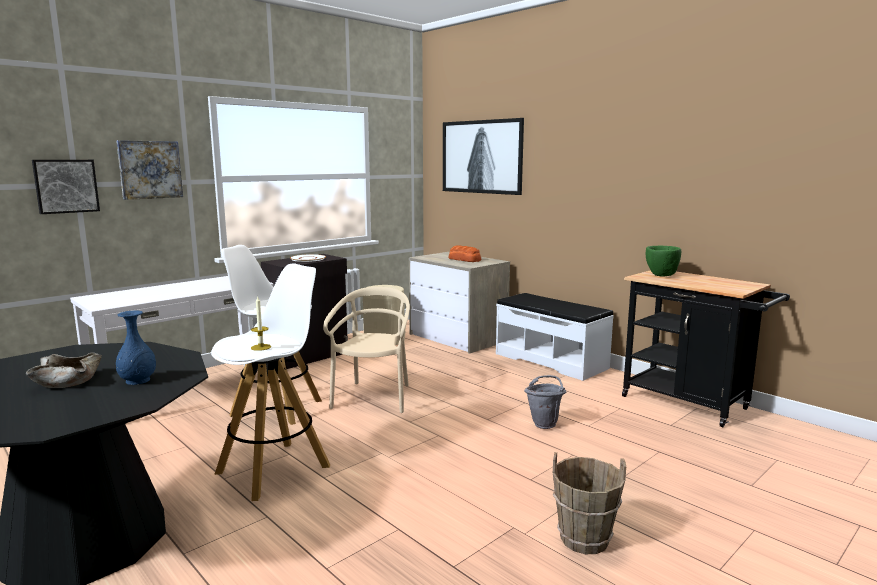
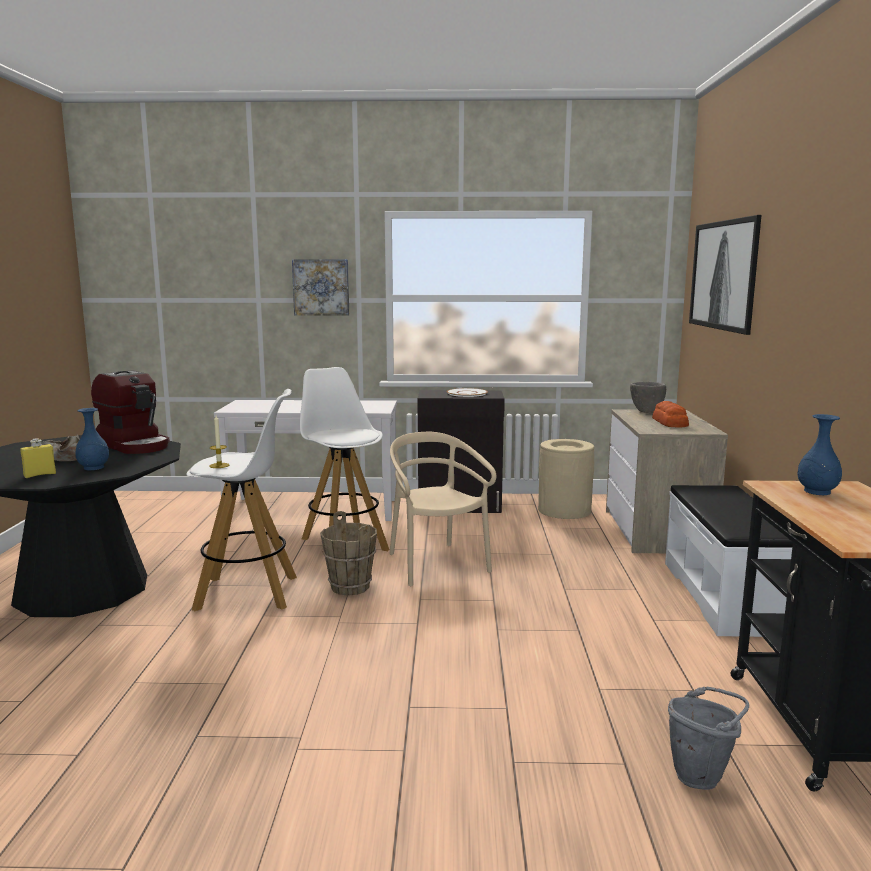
camera: 45 degrees right, 0 degrees up
(66, 186) = (249, 301): picture -> none
(95, 403) = (40, 475): none -> yellow bottle
(104, 354) = (135, 445): none -> coffee machine
(374, 397) = (436, 564): beige chair -> beige chair turned 75 degrees counterclockwise
(433, 256) = (646, 412): none -> grey bowl
(545, 423) = (550, 662): grey bucket -> grey bucket (702, 776)
(584, 540) = (330, 789): brown bucket -> brown bucket (350, 587)
(661, 275) = (816, 491): green bowl -> blue vase

